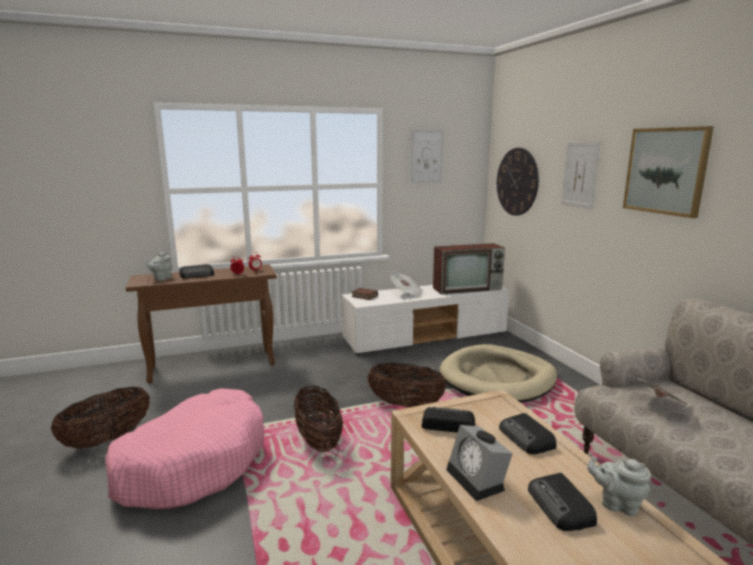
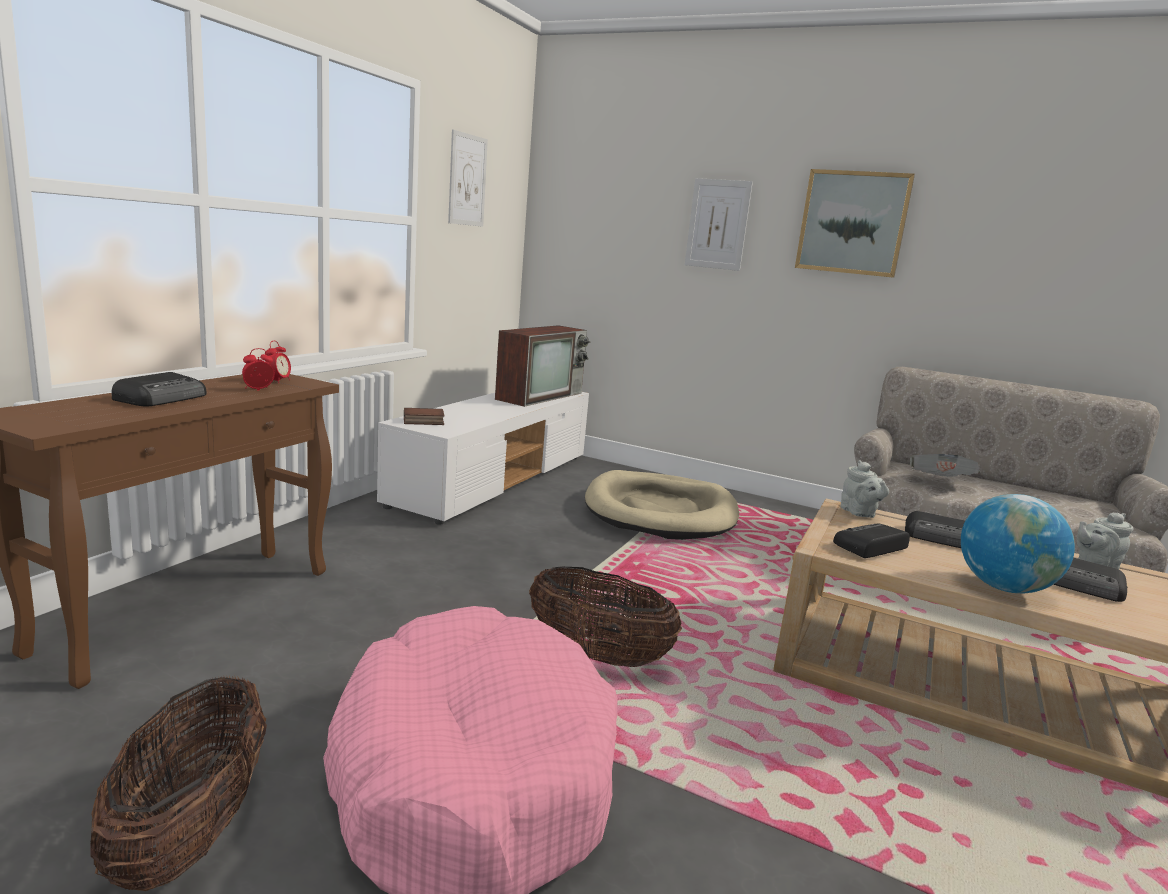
camera: 45 degrees left, 0 degrees up
(161, 278) = (83, 412): grey teapot -> grey teapot (859, 513)
(405, 405) = (620, 571): basket -> none
(407, 294) = (478, 411): newspaper -> none
(478, 480) = (1004, 587): alarm clock -> globe
(517, 182) = (594, 233): wall clock -> none

